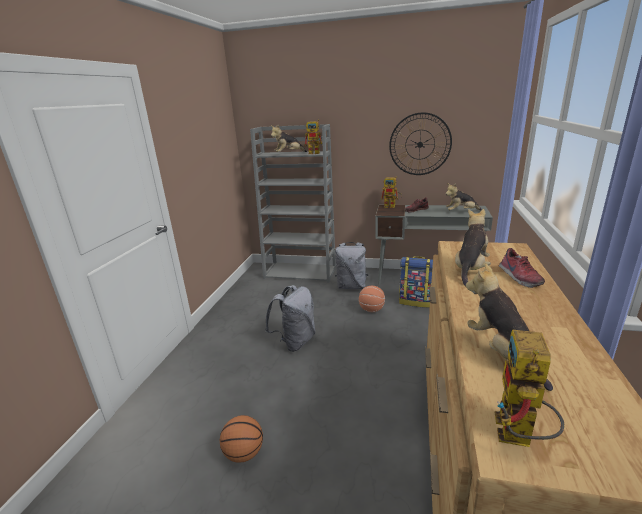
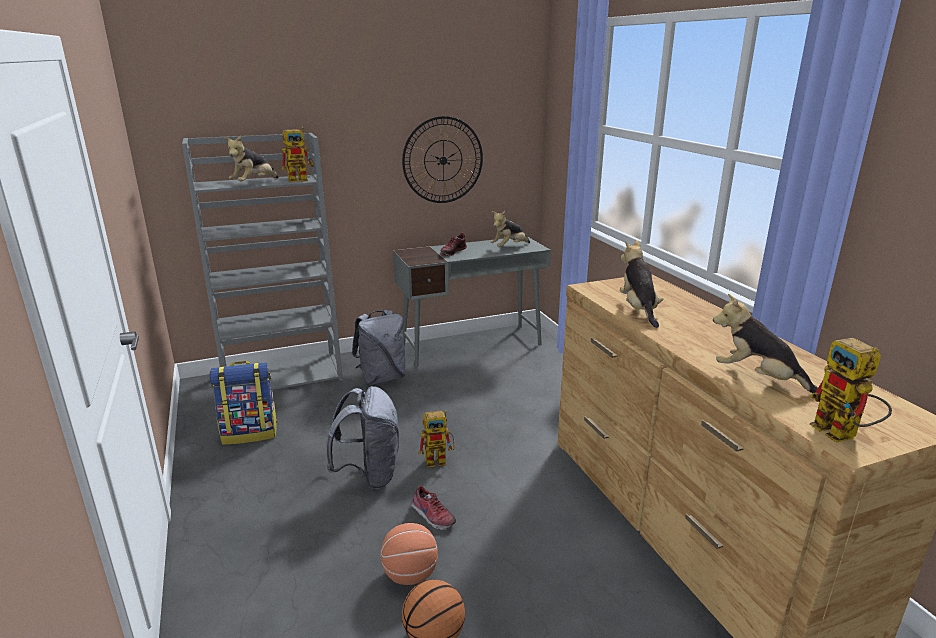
camera: 35 degrees left, 0 degrees up
(371, 310) = (436, 402): basketball -> basketball (409, 575)
(392, 206) = (415, 250): toy robot -> toy robot (440, 460)
(416, 301) = (482, 376): backpack -> backpack (250, 433)
(518, 277) = (687, 309): shoe -> shoe (432, 516)

